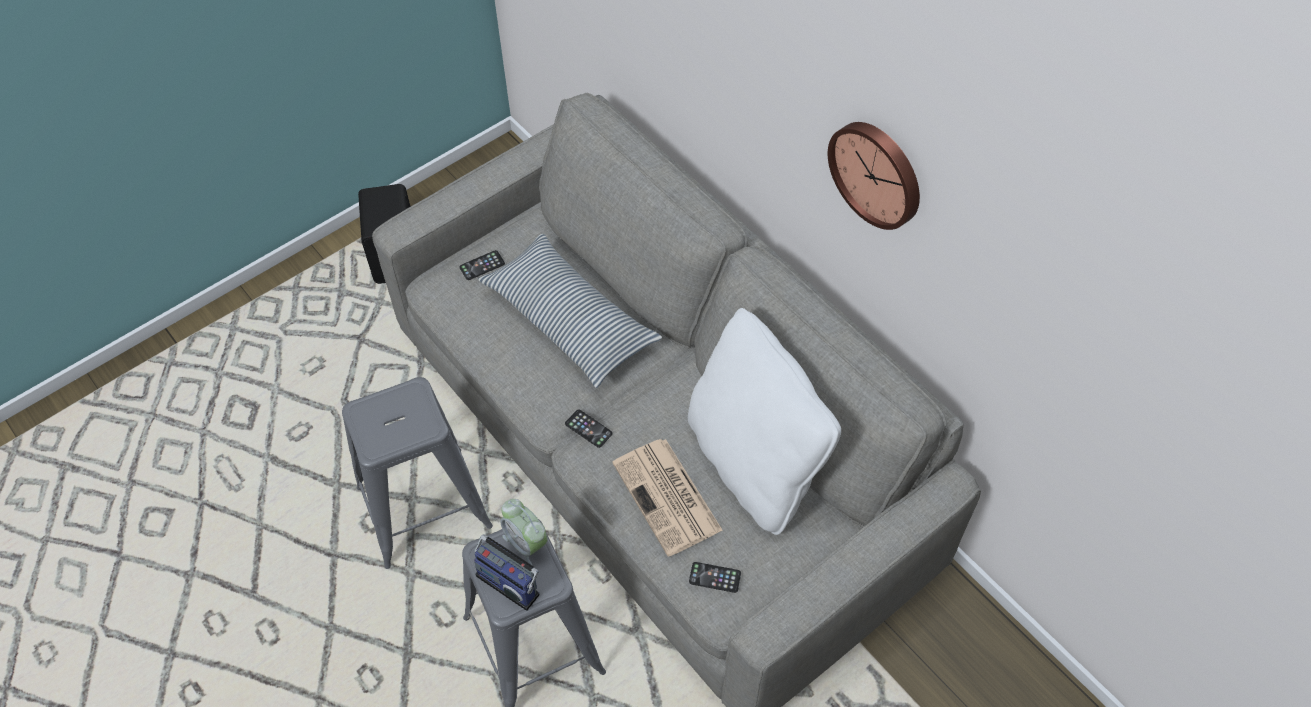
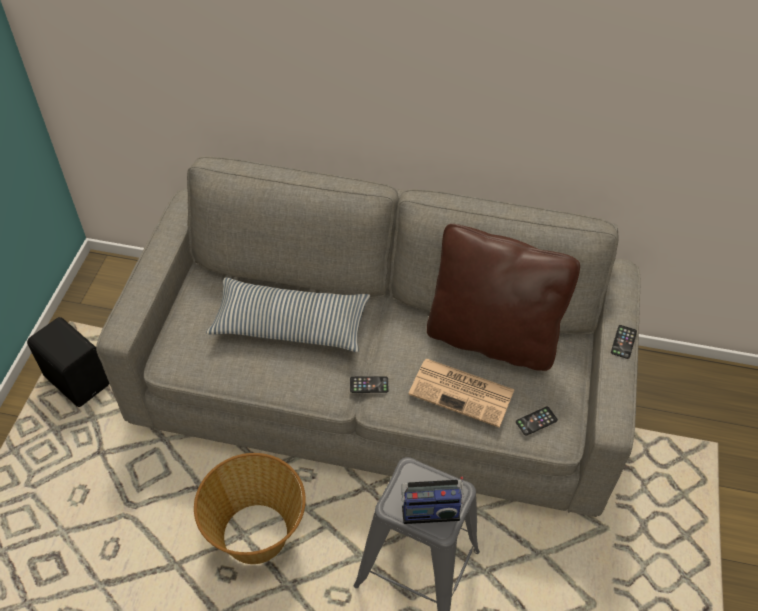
camera: 40 degrees left, 5 degrees down
(424, 507) = (257, 535): grey stool -> basket
(482, 265) = (192, 327): phone -> phone (623, 342)
(526, 543) = (416, 478): alarm clock -> none
(753, 463) = (491, 338): white pillow -> brown pillow
(877, 173) = (508, 72): wall clock -> none

